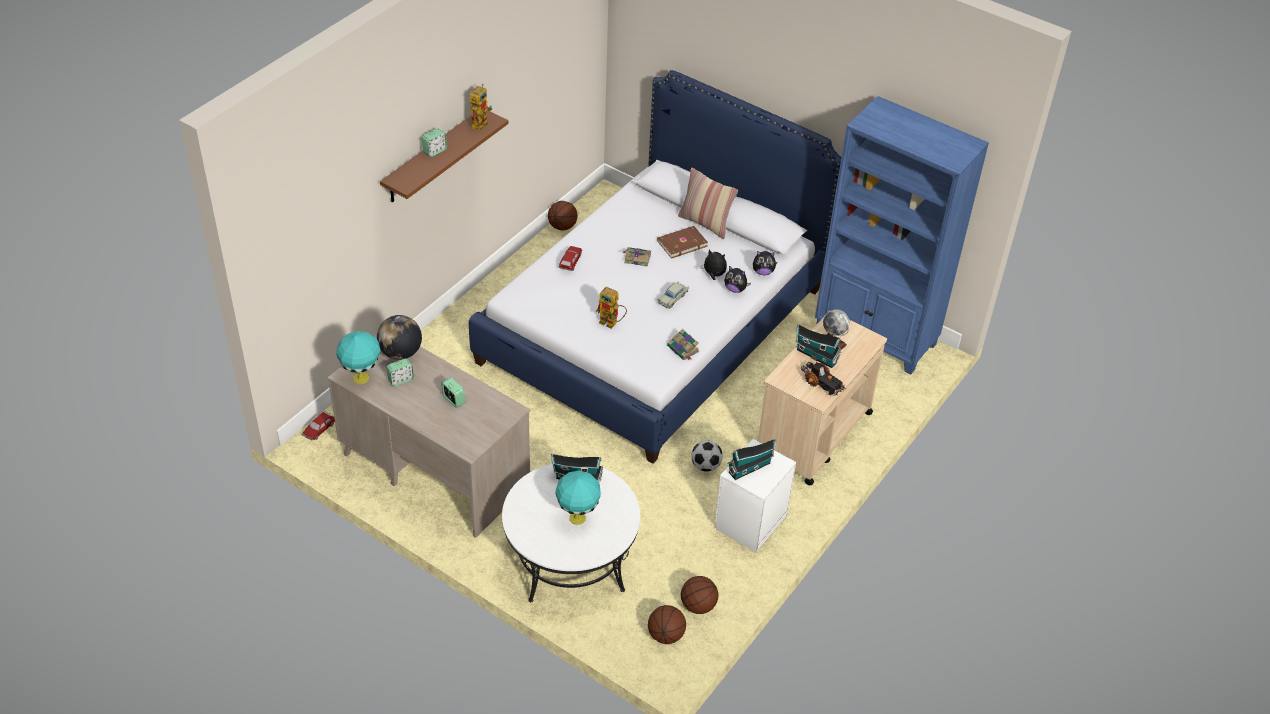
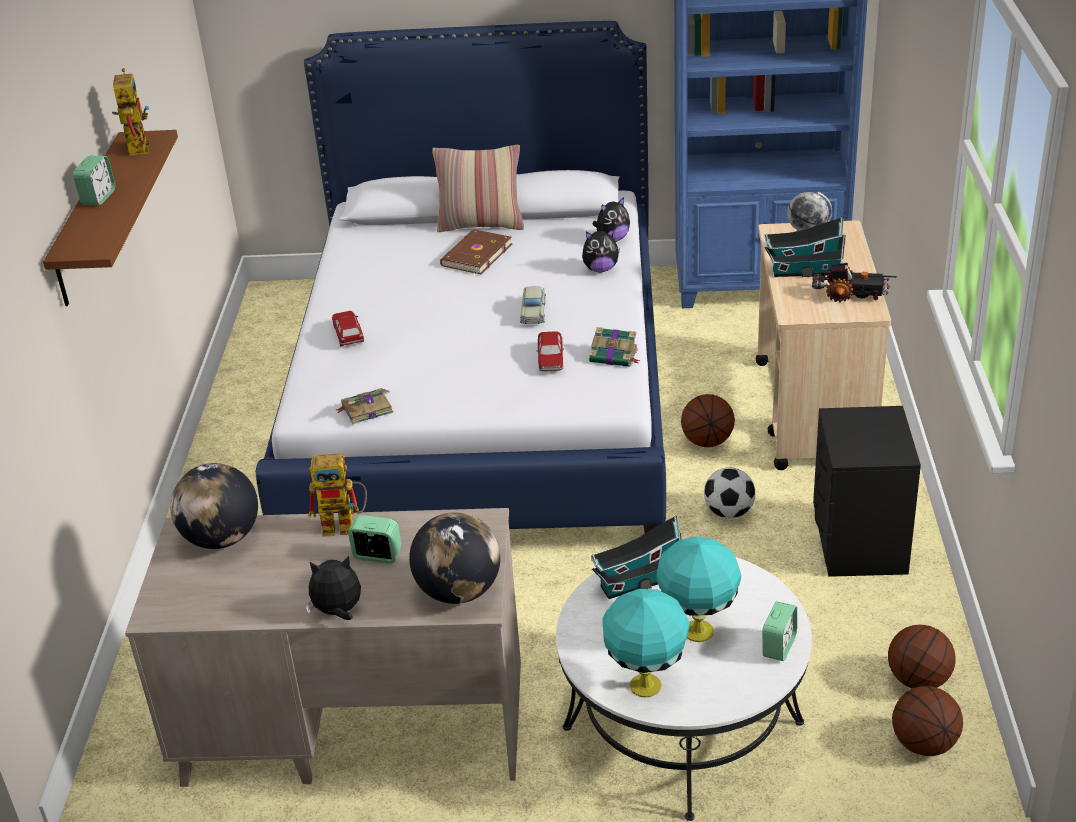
camera: 30 degrees left, 10 degrees down
(319, 429) = (103, 774): toy car -> toy car (550, 359)
(362, 378) = (190, 603): turquoise table lamp -> turquoise table lamp (646, 684)
(401, 380) = (260, 573): alarm clock -> alarm clock (779, 646)
(469, 438) = (459, 591): none -> globe
(562, 226) = (244, 350): basketball -> basketball (707, 441)
(612, 323) = (485, 372): toy robot -> toy robot (345, 525)
(636, 258) = (435, 293): book -> book (366, 409)
(713, 275) = (555, 267): plush toy -> plush toy (338, 612)
(749, 522) = (858, 545): white nightstand -> black nightstand
(751, 467) = (858, 439): toy house -> none

